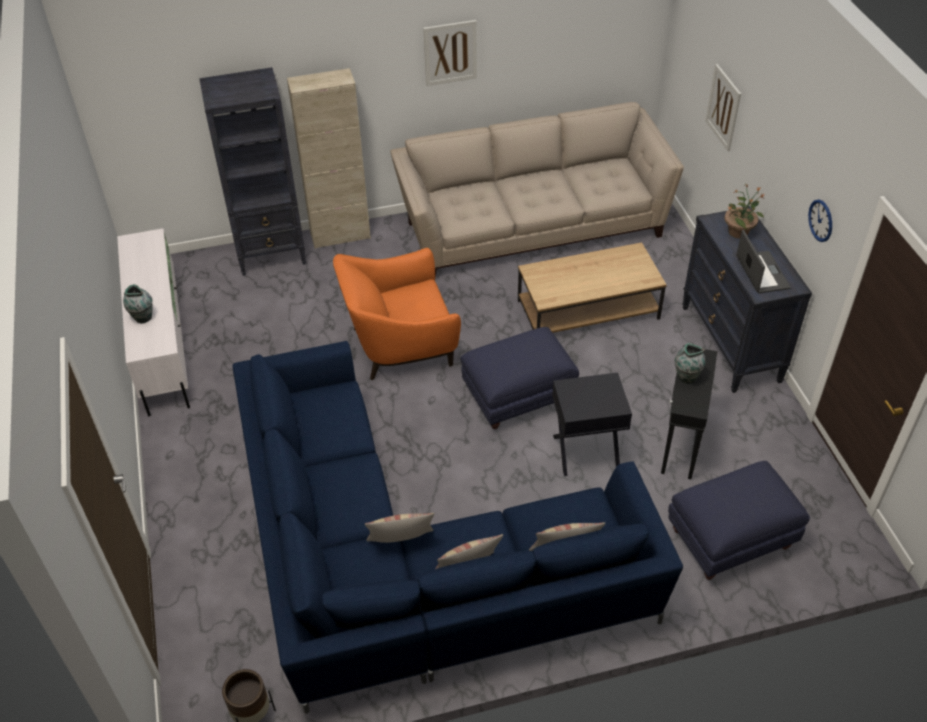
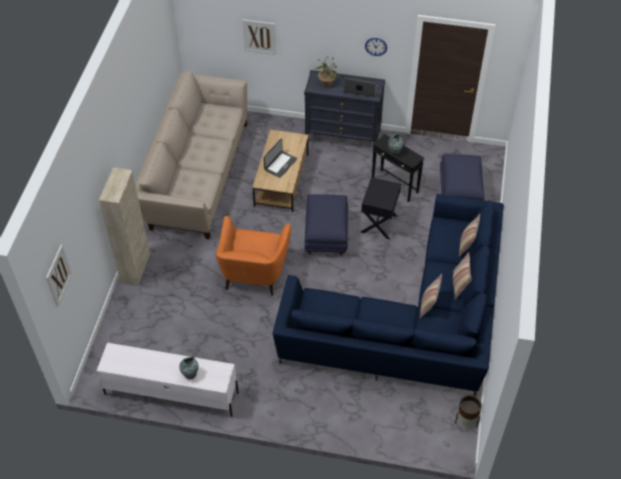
camera: 65 degrees left, 5 degrees up
(272, 254) = (126, 309): black bookcase -> none
(450, 52) = (131, 117): picture -> picture (58, 275)
(583, 277) = (280, 164): none -> laptop

